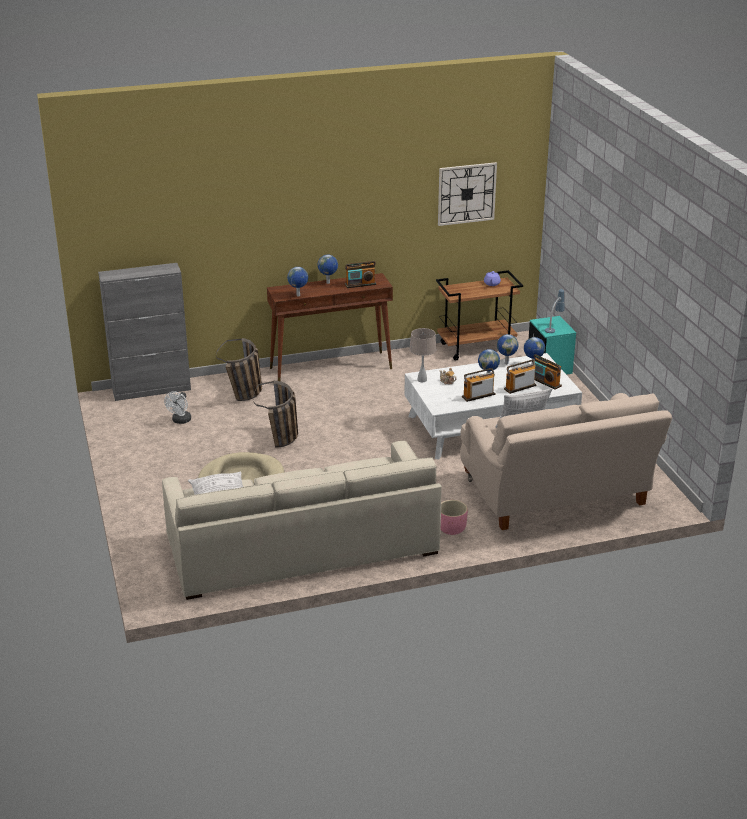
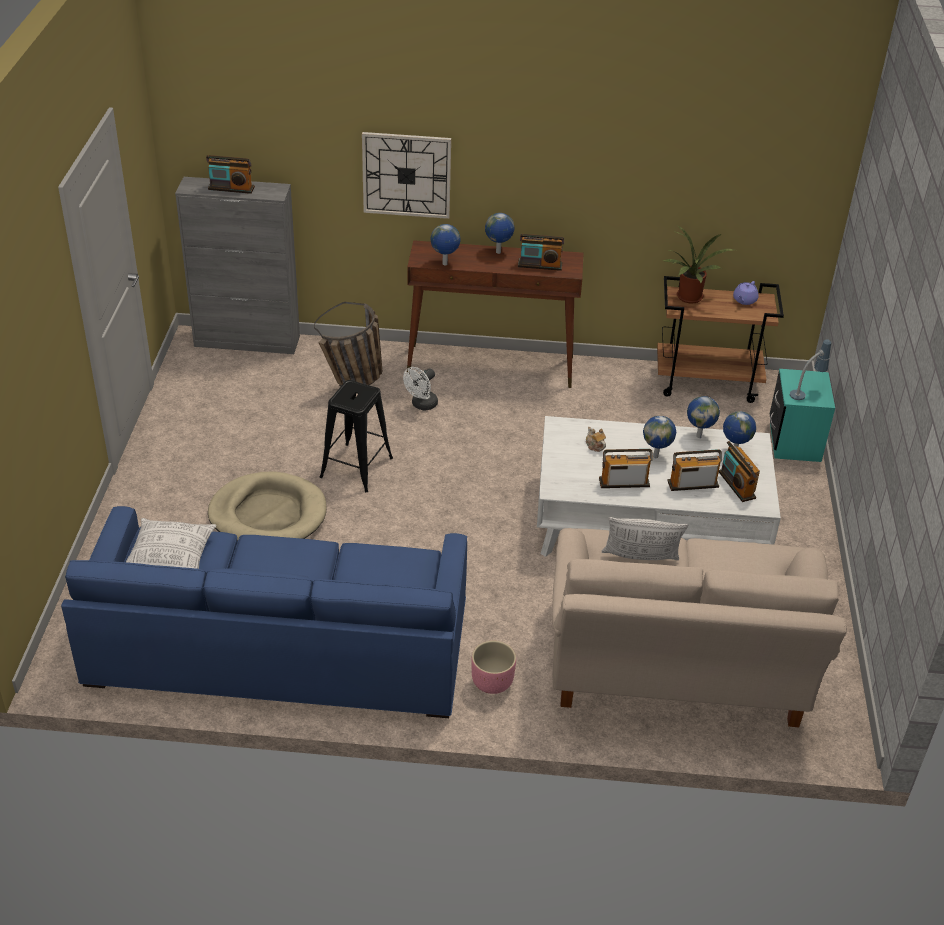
camera: 20 degrees right, 10 degrees up
(138, 272) = (231, 188): none -> radio
(180, 421) = (251, 399): white fan -> white fan (421, 405)
(282, 442) = (356, 468): basket -> black stool
(301, 544) = (278, 643): beige sofa -> blue sofa
(422, 380) = (562, 433): beige table lamp -> none
(457, 289) = (688, 298): none -> potted plant
(466, 193) = (727, 163): wall clock -> wall clock (406, 175)

